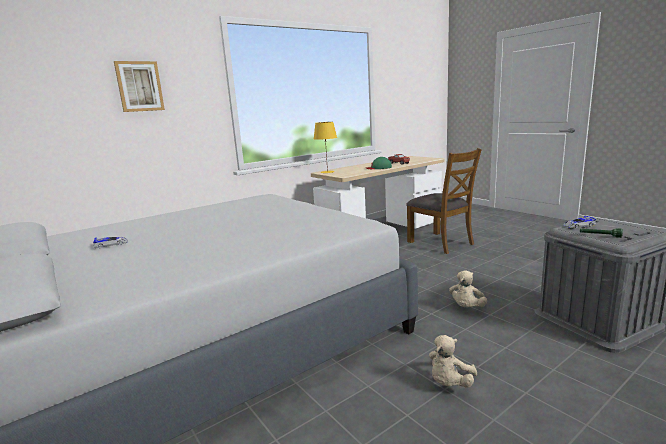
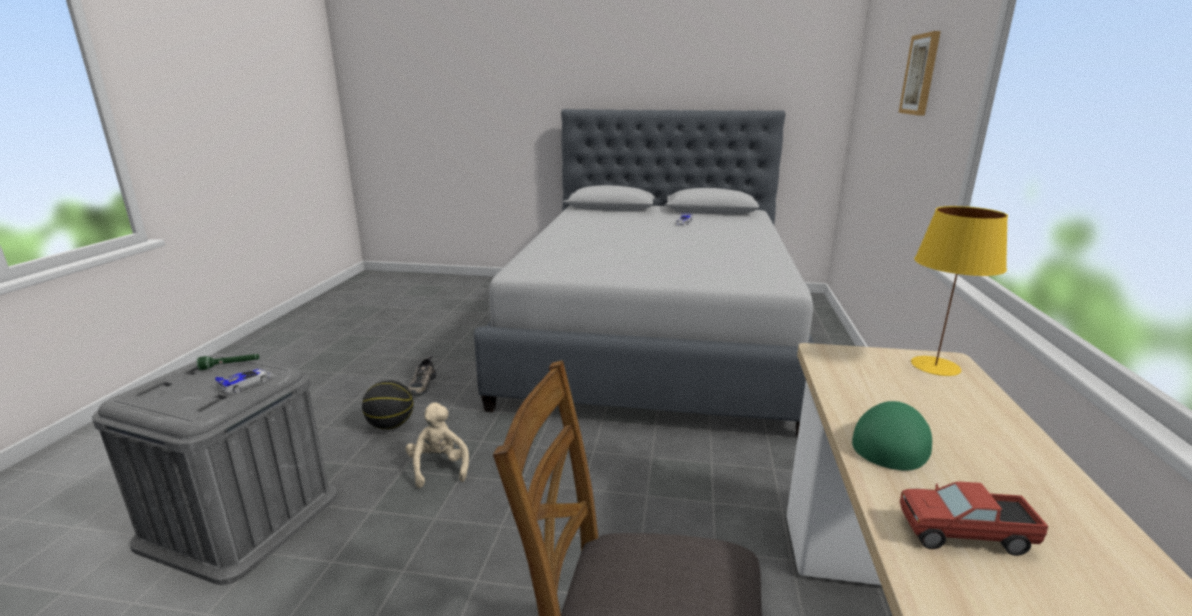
camera: 135 degrees right, 5 degrees up
(449, 383) = (421, 384): beige plush toy -> shoe
(492, 348) = (391, 425): none -> basketball

